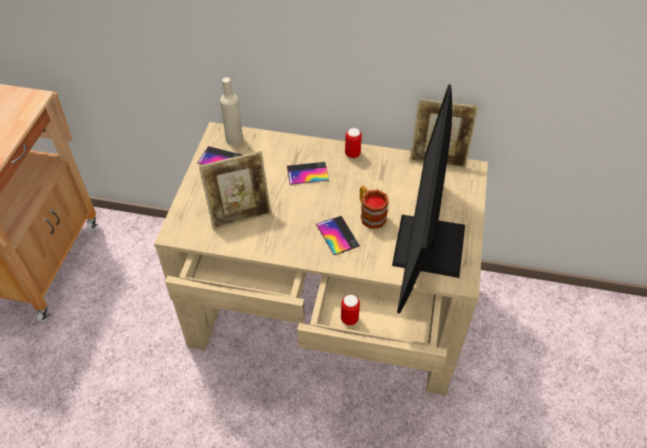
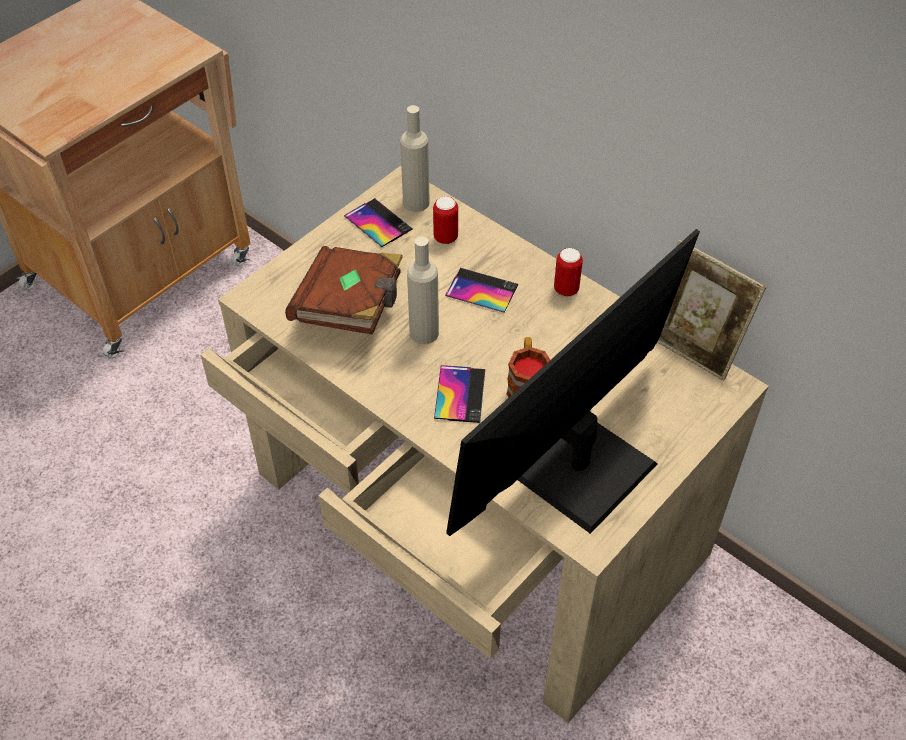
camera: 30 degrees right, 0 degrees up
(240, 213) = (351, 307): picture frame -> brown book
(292, 210) = (424, 333): none -> beige bottle
(349, 319) = (414, 520): can -> can (445, 238)

